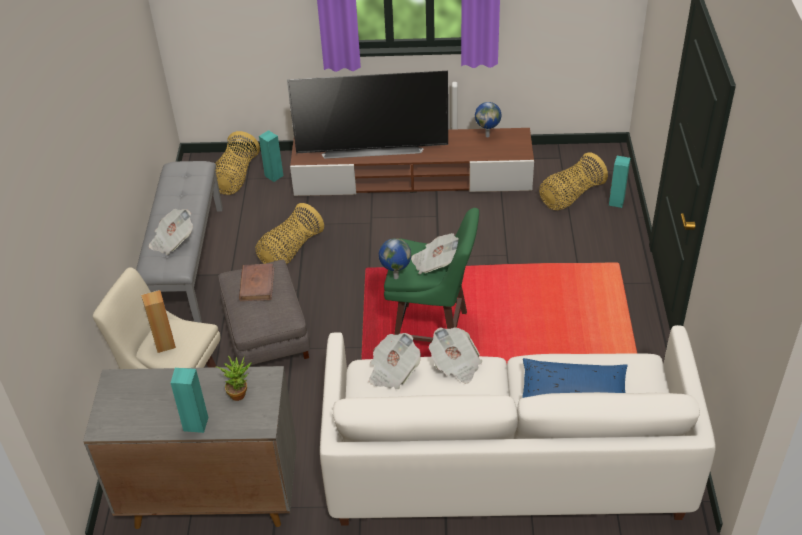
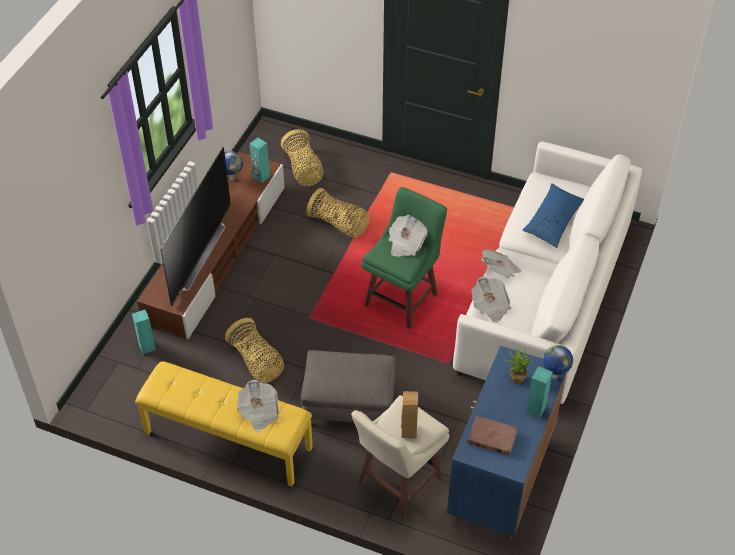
camera: 70 degrees left, 5 degrees up
(186, 263) = (227, 441): grey bench -> yellow bench
(210, 496) = (500, 481): grey cabinet -> blue cabinet
(235, 177) = (129, 376): basket -> basket (339, 225)
(257, 284) = (337, 371): brown book -> brown book (492, 437)
(395, 277) = (407, 271): globe -> globe (554, 377)
(616, 202) = (326, 148): turquoise speaker -> turquoise speaker (261, 177)

